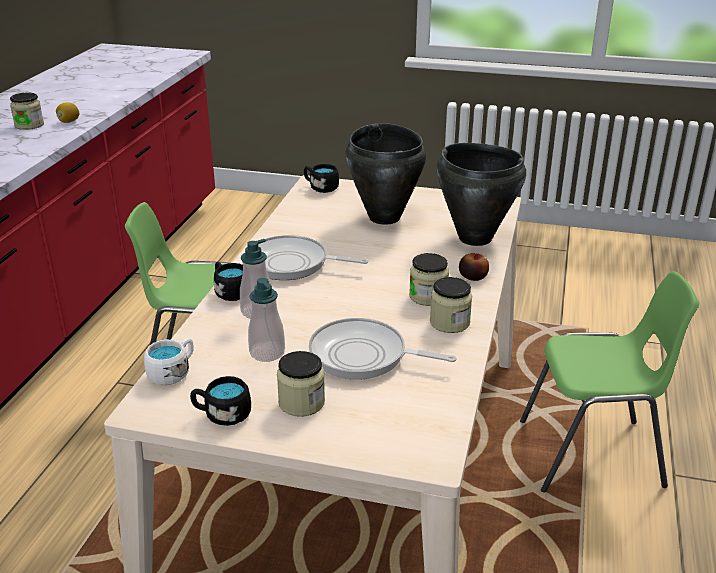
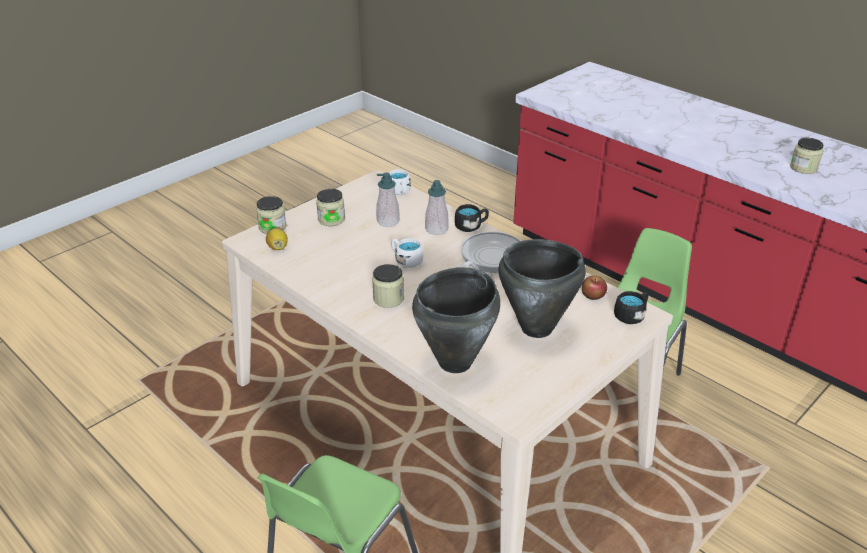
camera: 120 degrees right, 5 degrees up
(69, 122) = (806, 185): lemon -> lemon (277, 247)
(222, 414) = (348, 197): black mug -> none
(346, 310) = (406, 260): none -> white mug
(364, 356) = (349, 250): frying pan -> none
(449, 322) = (348, 294): jar -> jar (272, 227)
(473, 276) = (394, 331): apple -> apple (593, 295)

